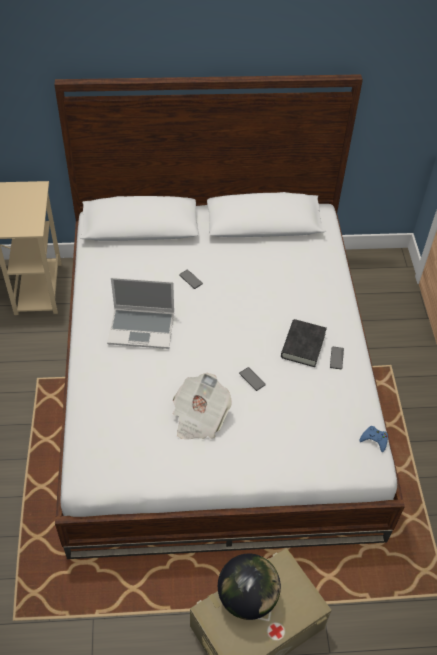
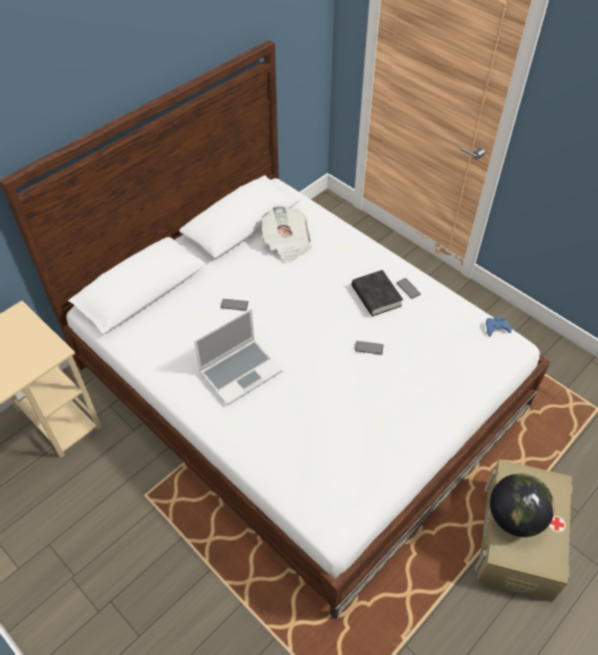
camera: 40 degrees left, 0 degrees up
(199, 417) = (364, 407): newspaper -> newspaper (286, 244)

